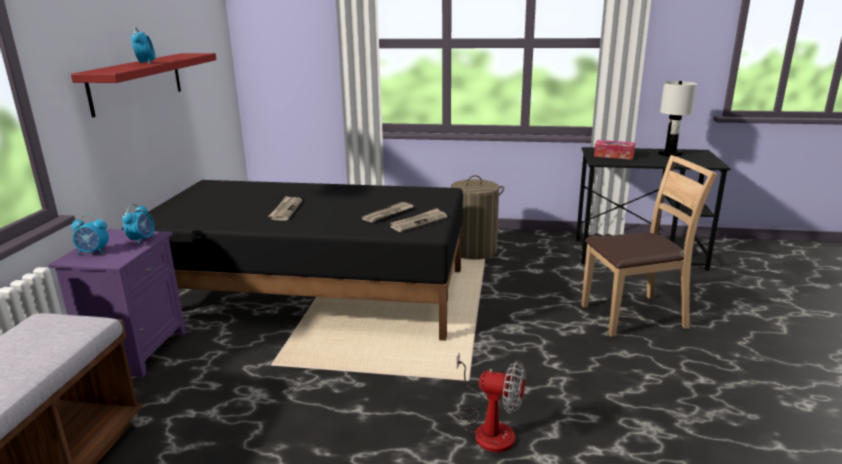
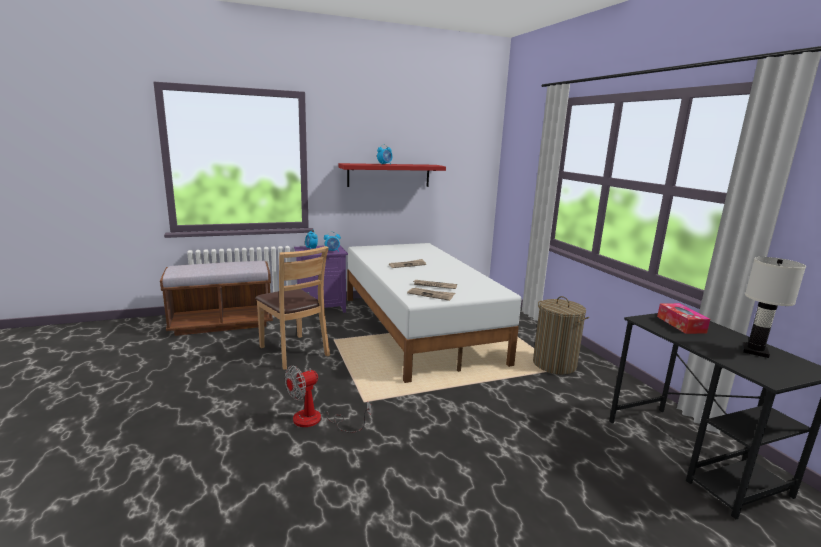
camera: 60 degrees right, 5 degrees down
(311, 292) = (418, 327): black bed -> white bed
(488, 427) = (317, 420): fan -> fan turned 60 degrees clockwise
(634, 316) = (541, 468): brown chair -> brown chair (294, 352)

